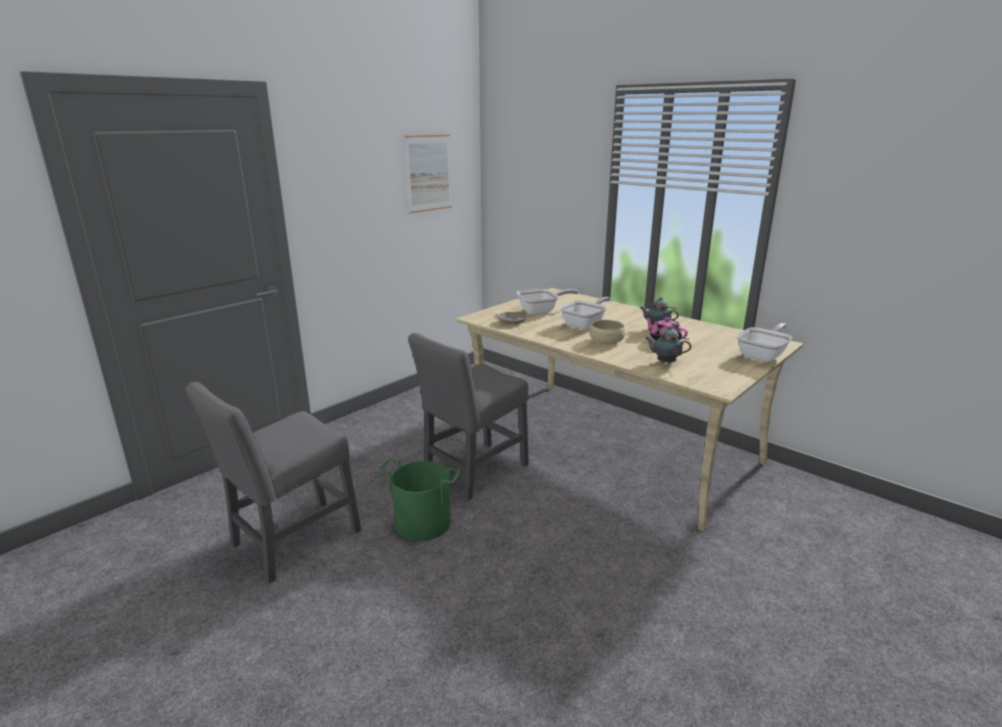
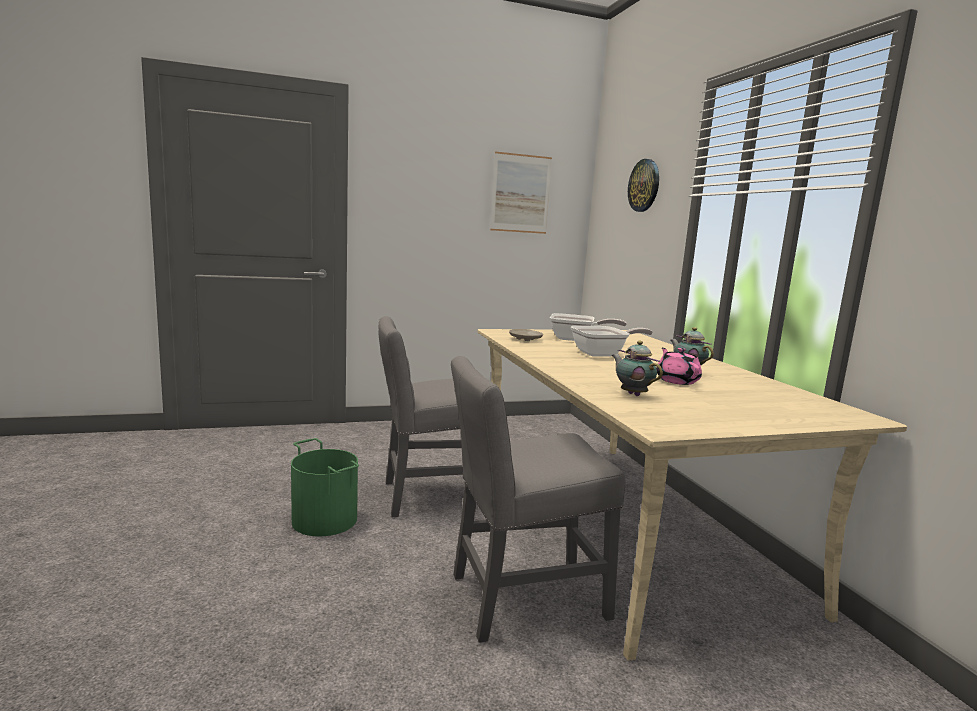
camera: 30 degrees right, 10 degrees down
(291, 542) = (207, 492): grey chair -> grey chair (521, 599)
(551, 165) = (644, 185): none -> wall clock
(606, 341) = (598, 367): beige bowl -> none
(763, 355) = (803, 420): frying pan -> none

